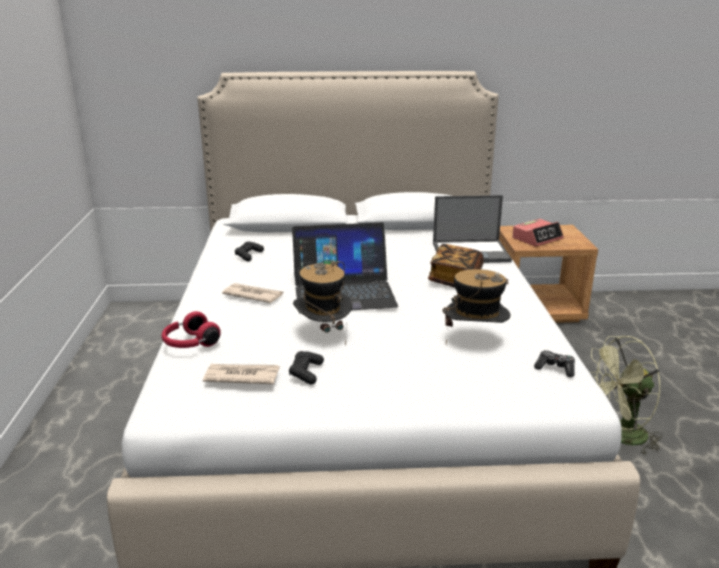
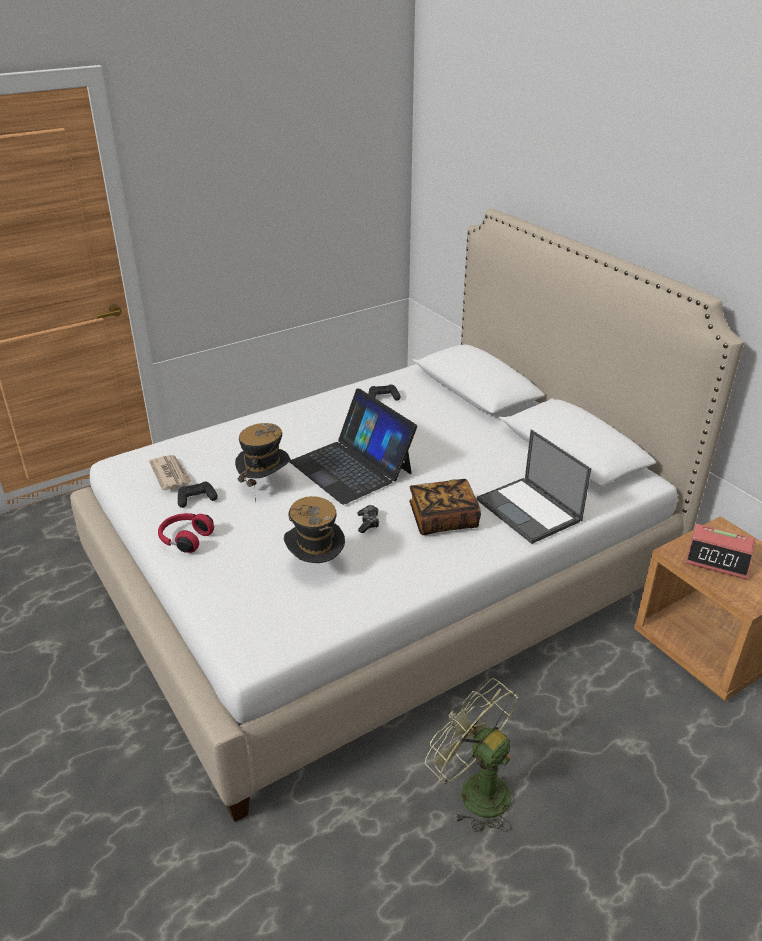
camera: 60 degrees right, 10 degrees up
(190, 343) = (205, 436): red headphones -> red headphones (185, 539)
(253, 295) = (306, 429): newspaper -> none
(555, 368) = (295, 627): game controller -> game controller (368, 523)

